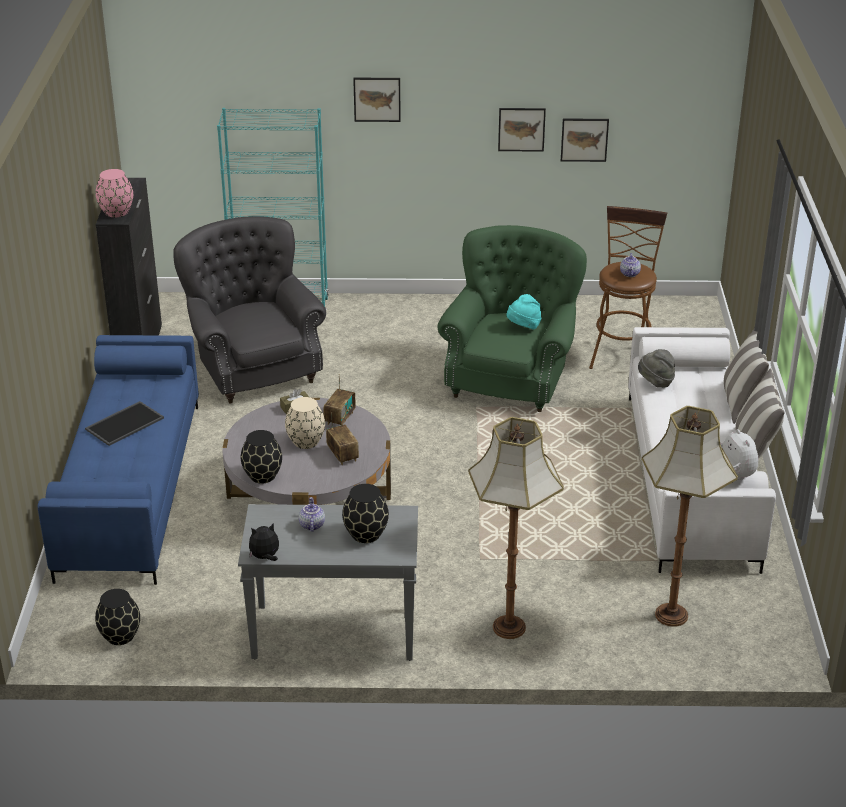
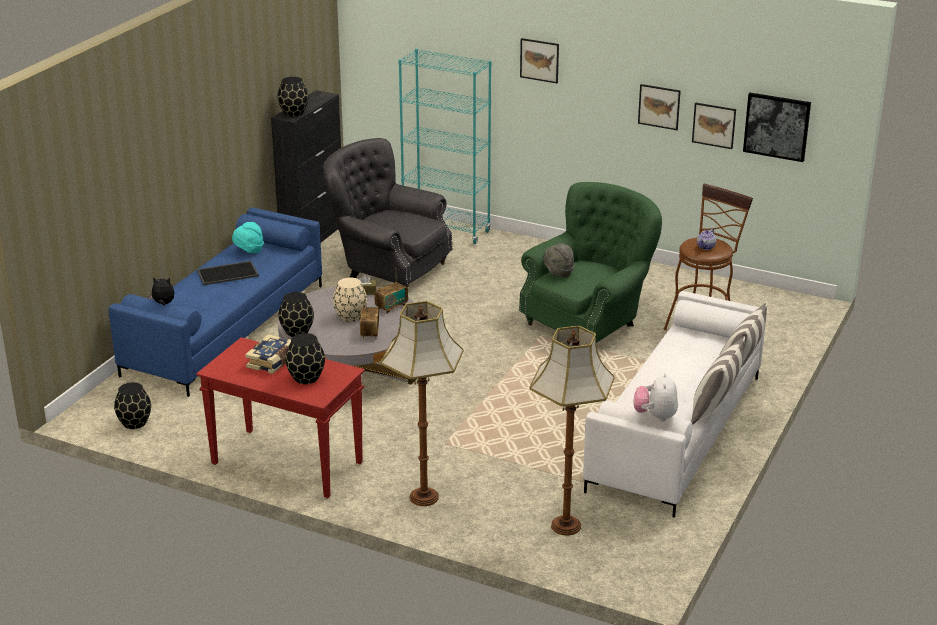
camera: 25 degrees right, 5 degrees down
(117, 212) = (294, 113): pink vase -> black vase
(254, 367) = (388, 268): grey armchair -> grey armchair turned 60 degrees counterclockwise
(265, 557) = (219, 374): plush toy -> plush toy (163, 304)
(311, 525) = (272, 361): teapot -> book
(332, 633) = (285, 463): grey console table -> red console table
(523, 327) = (596, 274): turquoise hat -> turquoise hat (249, 250)
(654, 130) = (777, 126): none -> picture
(655, 382) = (674, 340): grey hat -> grey hat (558, 272)

